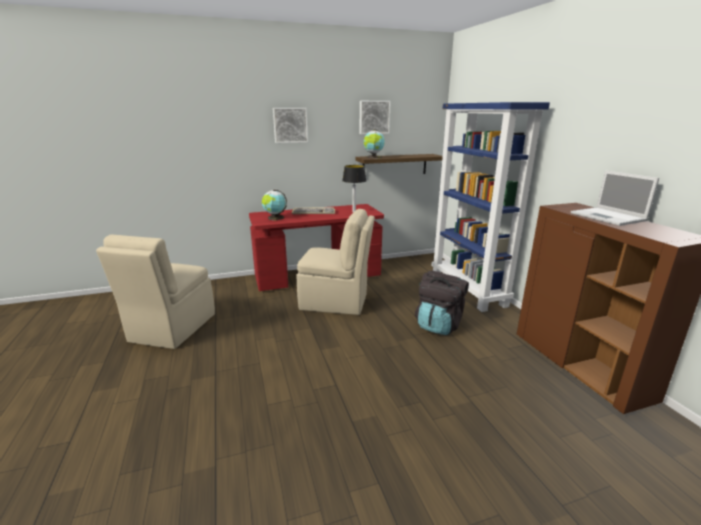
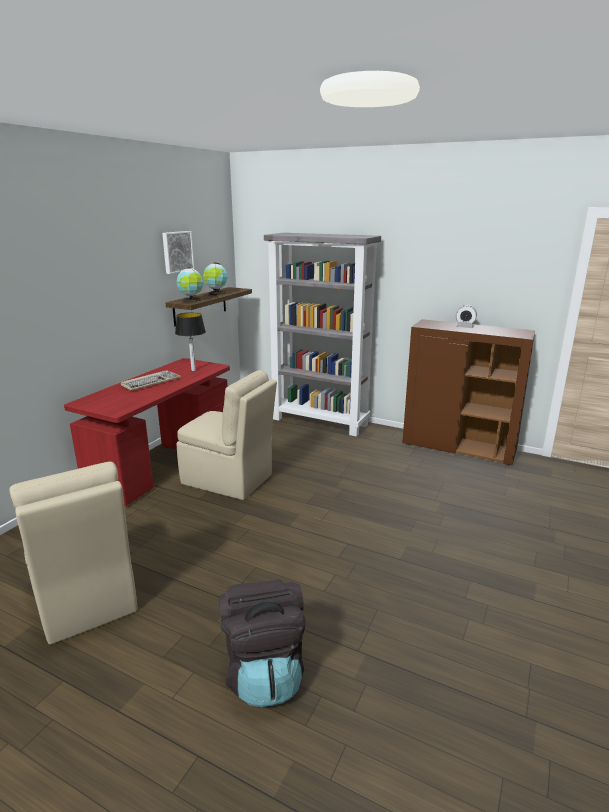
camera: 45 degrees left, 0 degrees up
(275, 218) = (120, 401): globe -> globe (216, 293)
(290, 125) = (96, 272): picture -> none
(336, 302) = (229, 480): beige chair -> beige chair turned 60 degrees clockwise
(439, 325) = (344, 460): black backpack -> black backpack (264, 672)
(468, 289) = (320, 422): blue bookcase -> grey bookcase
(608, 217) = (464, 327): laptop -> alarm clock

